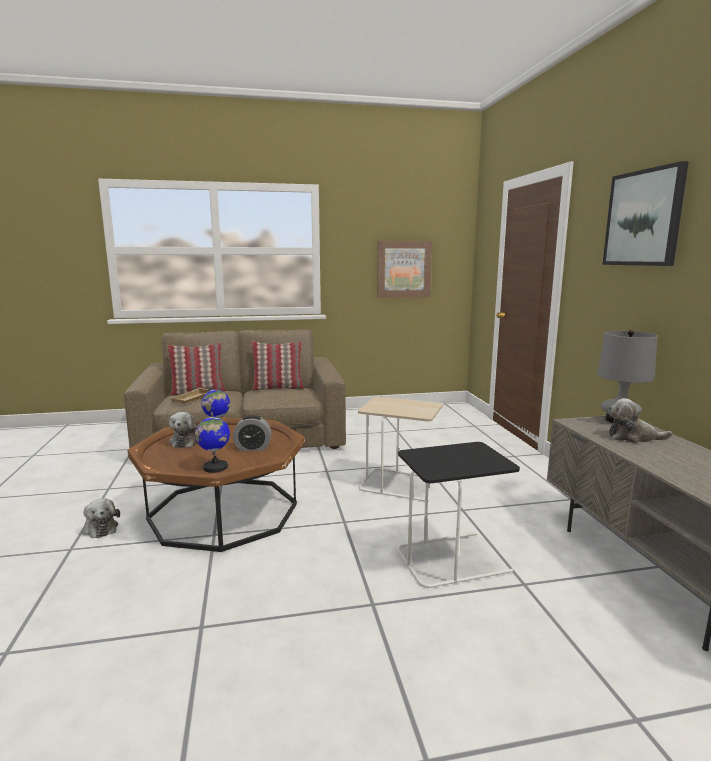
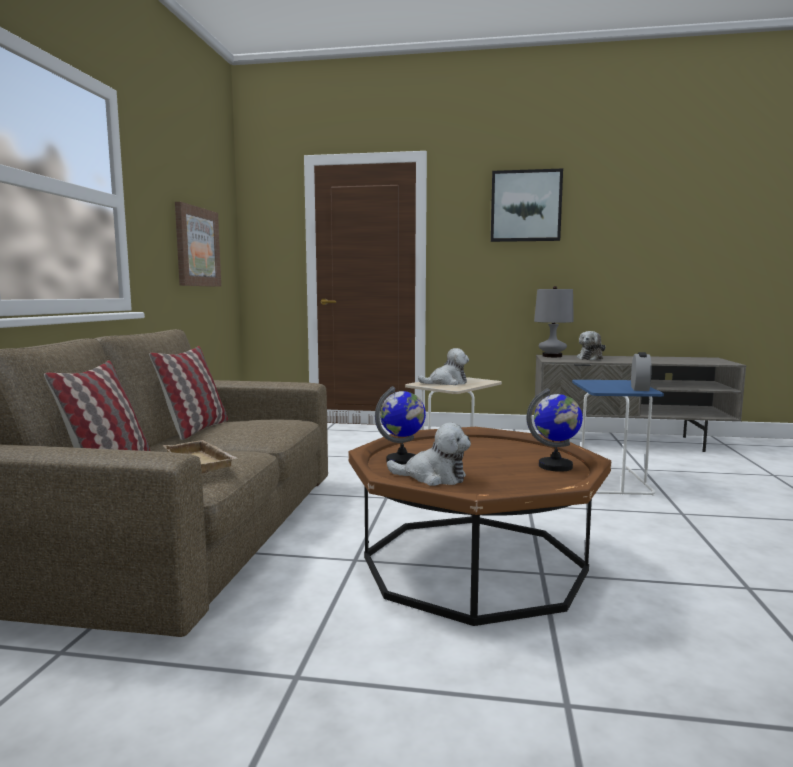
camera: 70 degrees left, 5 degrees down
(100, 528) = (490, 674): plush toy -> plush toy (446, 383)
(253, 448) = (488, 450): alarm clock -> alarm clock (639, 388)
(452, 559) = (607, 480): black side table -> blue side table

